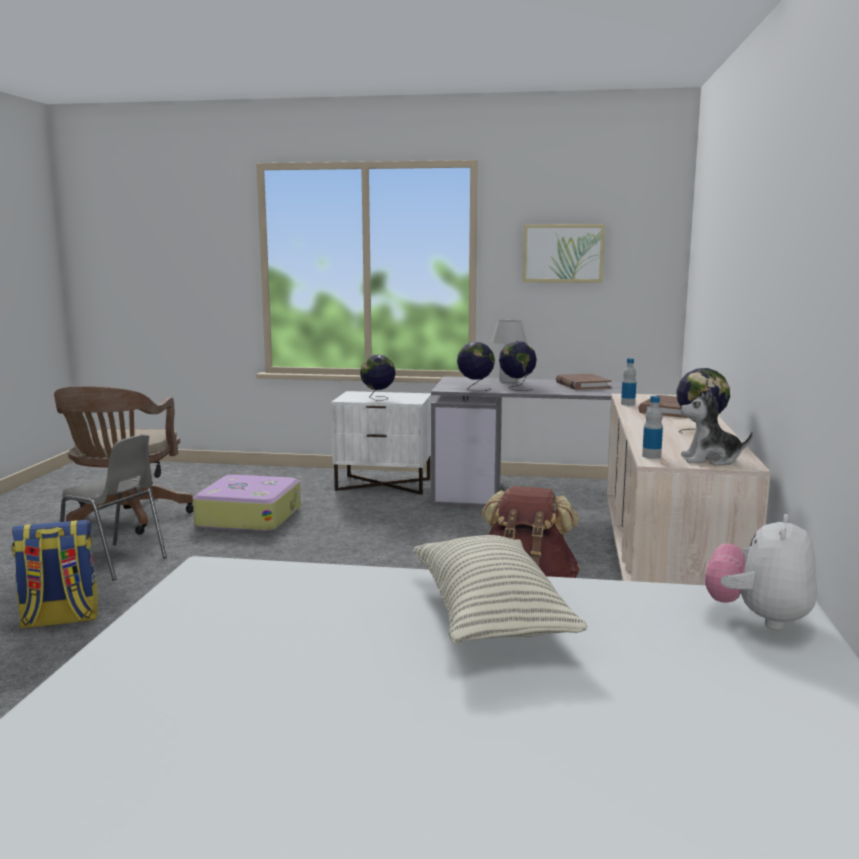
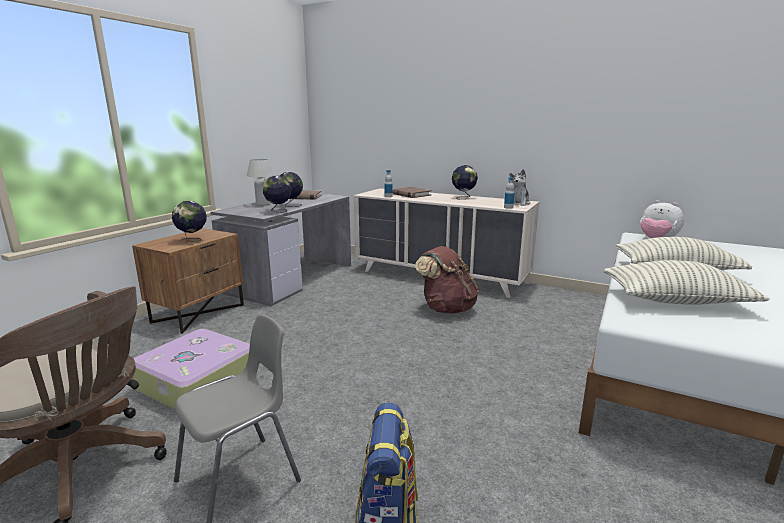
camera: 70 degrees left, 5 degrees up
(302, 600) = (675, 301): none -> pillow
(384, 484) = (198, 313): white nightstand -> brown nightstand
(563, 253) = (254, 109): picture -> none

